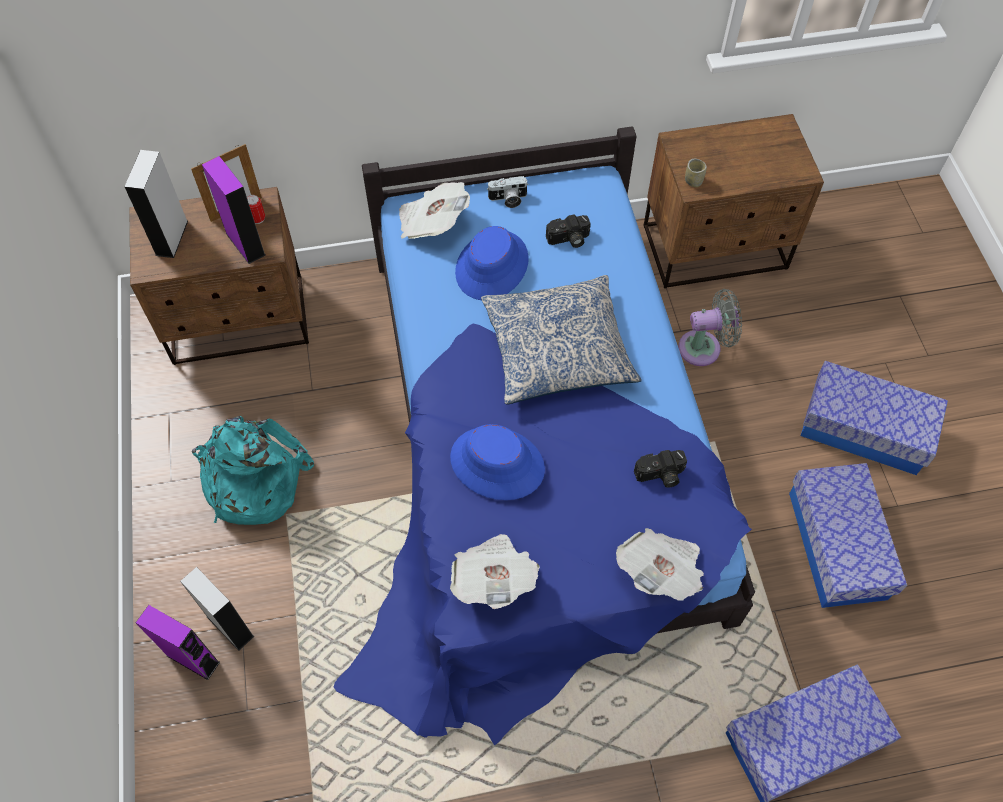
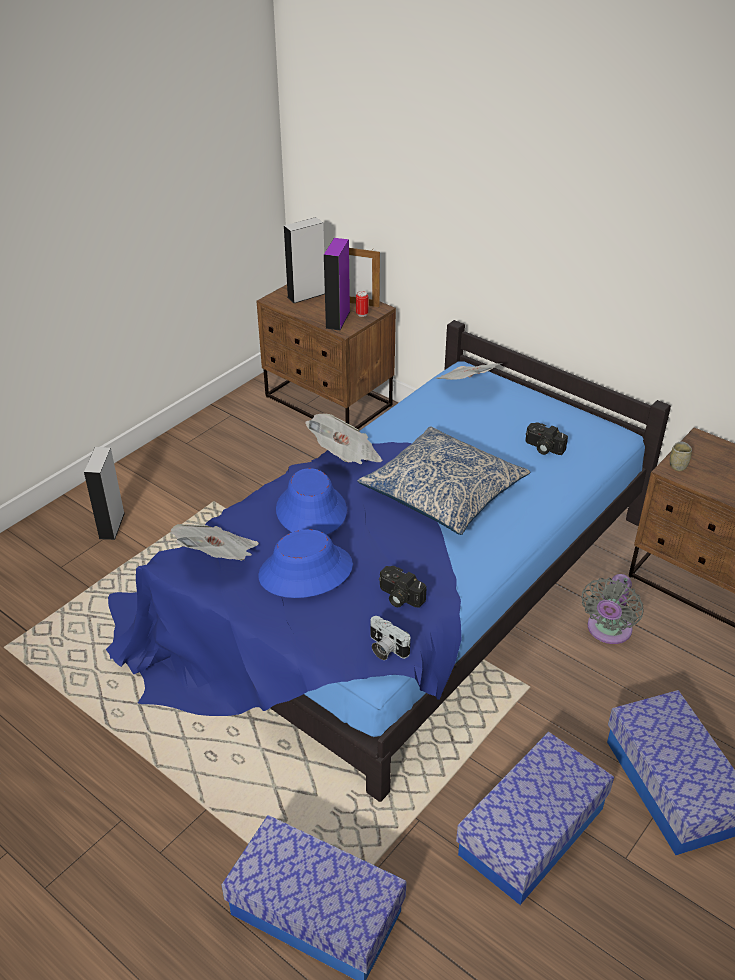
camera: 50 degrees right, 20 degrees down
(193, 659) = (75, 523): purple speaker -> none
(252, 479) = (222, 473): turquoise backpack -> none
(492, 266) = (469, 427): blue hat -> blue hat (305, 571)
(508, 199) = (534, 405): camera -> camera (385, 648)
(660, 571) = (316, 642): newspaper -> newspaper (345, 456)
(704, 348) = (607, 631): grey fan -> grey fan turned 75 degrees clockwise

